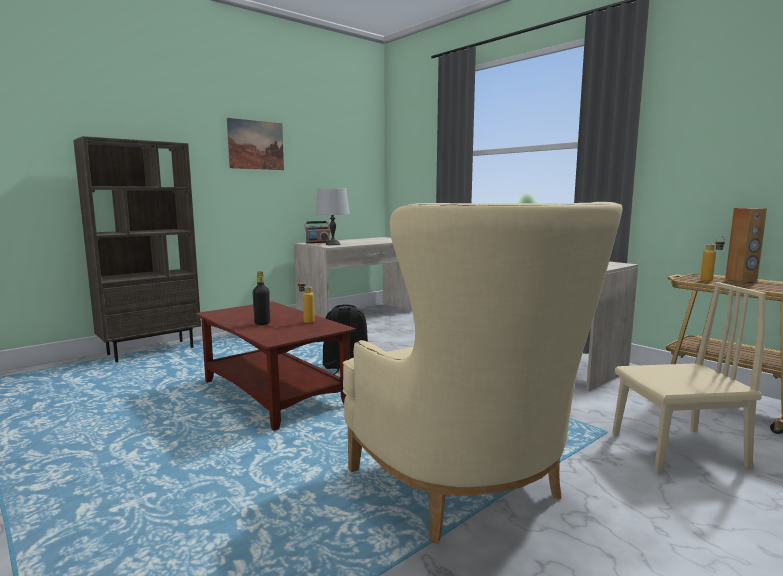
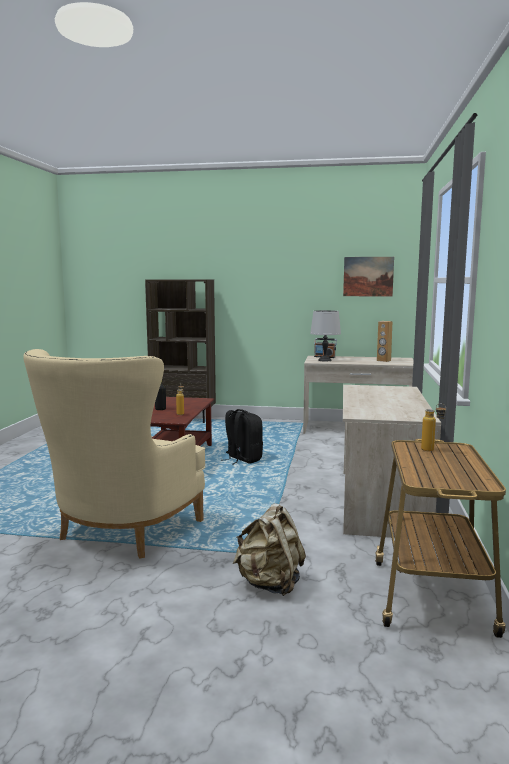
camera: 50 degrees right, 0 degrees up
(256, 145) = (279, 274): picture -> picture (368, 276)
(677, 450) = (270, 584): beige chair -> beige backpack
(741, 280) = (458, 458): brown speaker -> brown speaker (383, 360)

